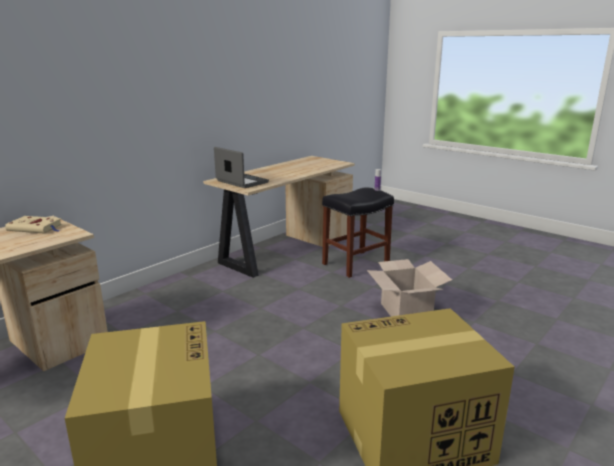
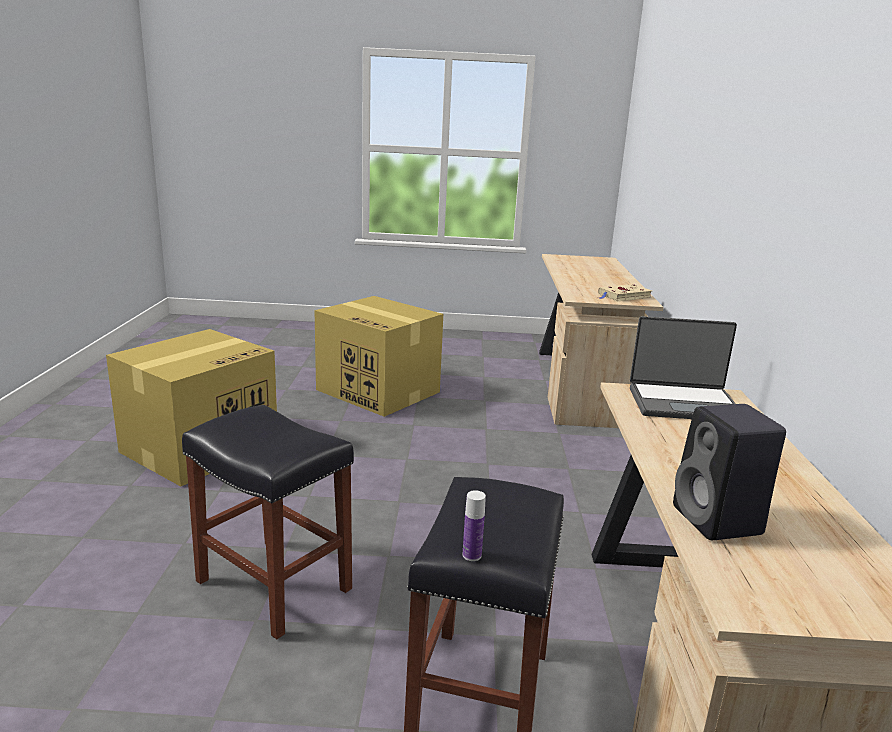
camera: 140 degrees right, 0 degrees up
(316, 168) = (719, 522): none -> black speaker
(406, 312) = (271, 585): cardboard box -> black stool

